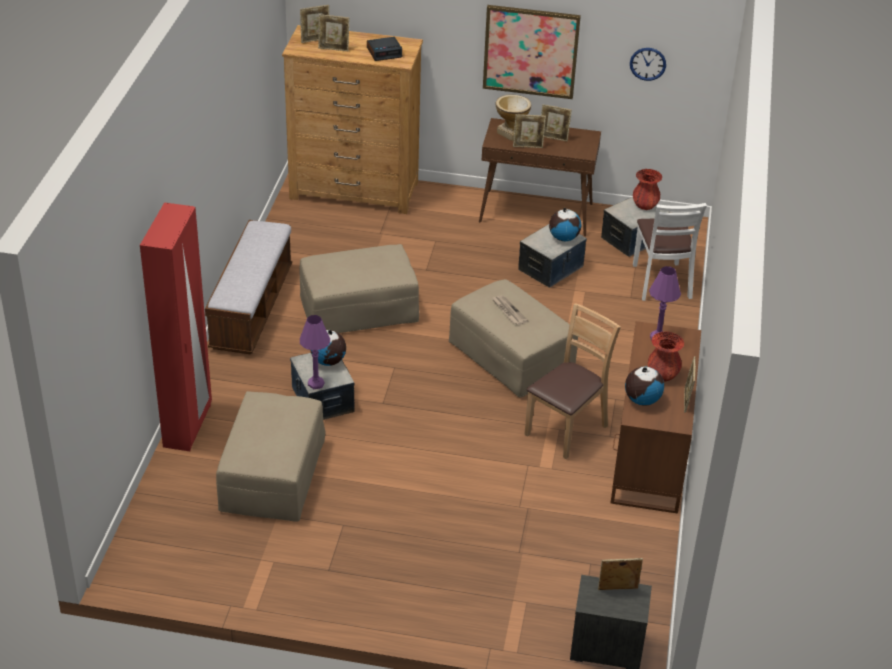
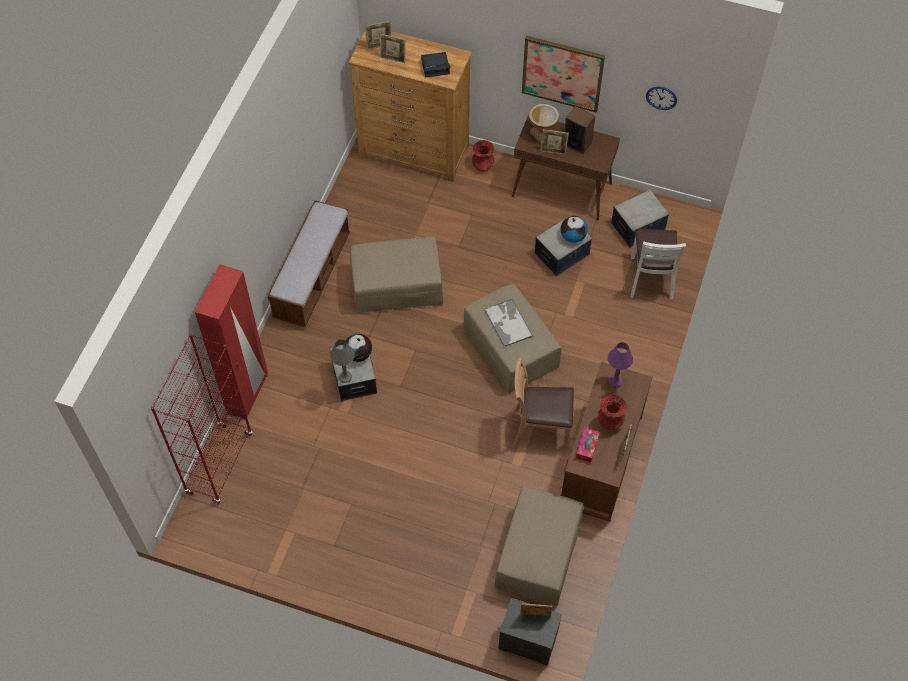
camera: 10 degrees right, 20 degrees up
(161, 498) = (219, 463): none -> red bookcase
(272, 475) = (305, 450): beige ottoman -> beige ottoman (538, 553)
(316, 384) = (345, 377): purple table lamp -> grey table lamp
(508, 311) = (507, 323): newspaper -> tray
(553, 138) = (577, 143): picture frame -> speaker
(566, 429) = (540, 428): brown chair -> brown chair turned 135 degrees counterclockwise
(642, 400) = (587, 447): globe -> tissue box
(645, 205) = (649, 204): red vase -> red vase (483, 166)

